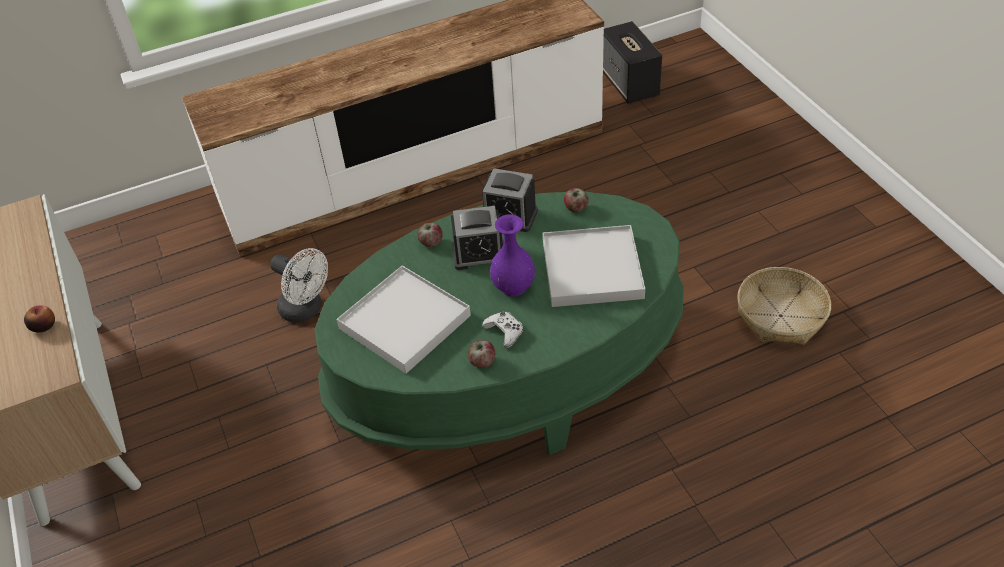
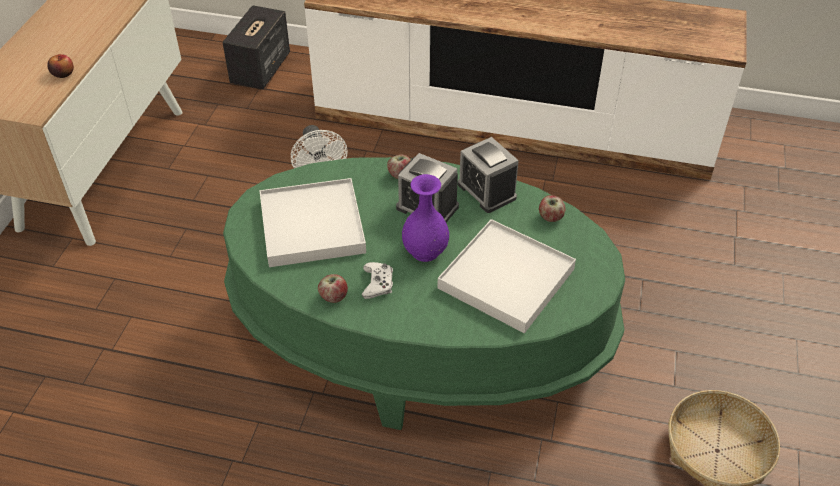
camera: 35 degrees right, 0 degrees up
(629, 84) = (782, 150): speaker -> speaker (260, 69)

